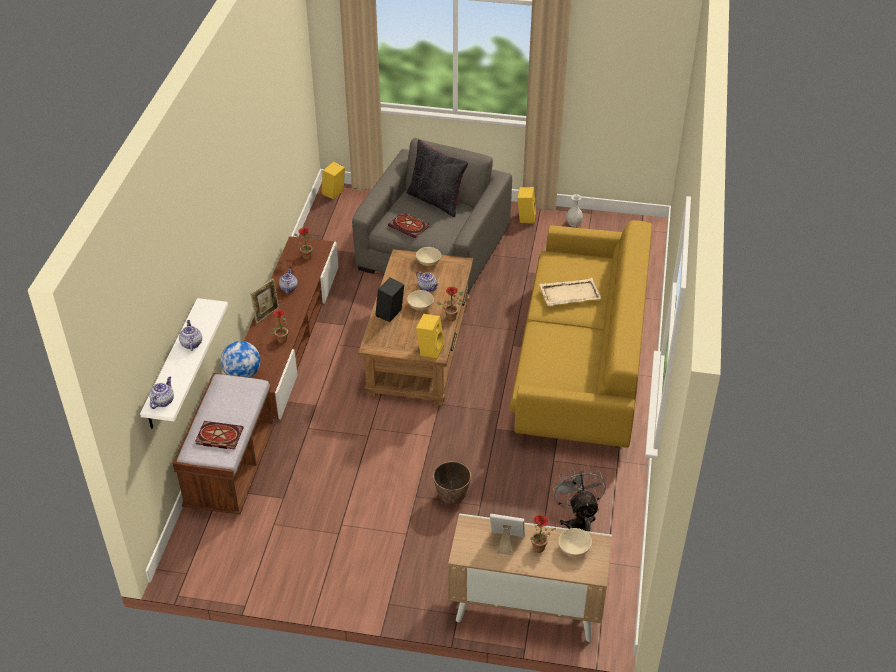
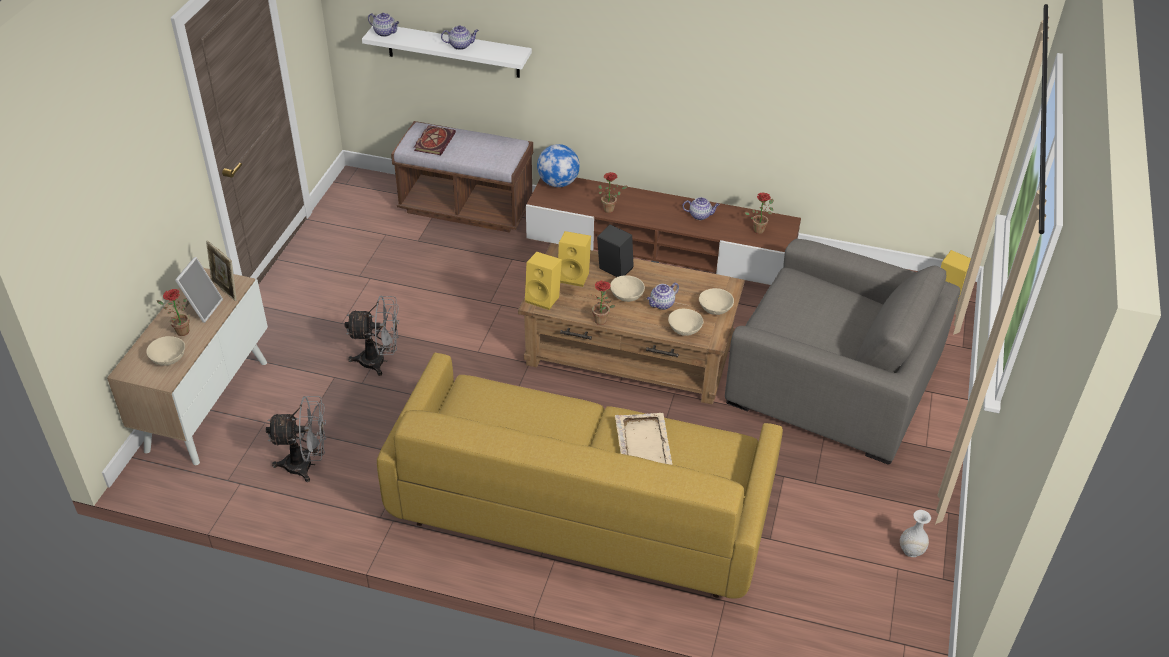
camera: 95 degrees right, 0 degrees up
(267, 314) = (654, 199): picture frame -> picture frame (225, 290)
(410, 226) = (793, 298): book -> none
(436, 200) = (860, 330): black pillow -> none
(452, 498) = (379, 361): planter -> grey fan
(453, 276) = (684, 330): none -> beige bowl
(525, 217) = (919, 490): yellow speaker -> yellow speaker (575, 276)

